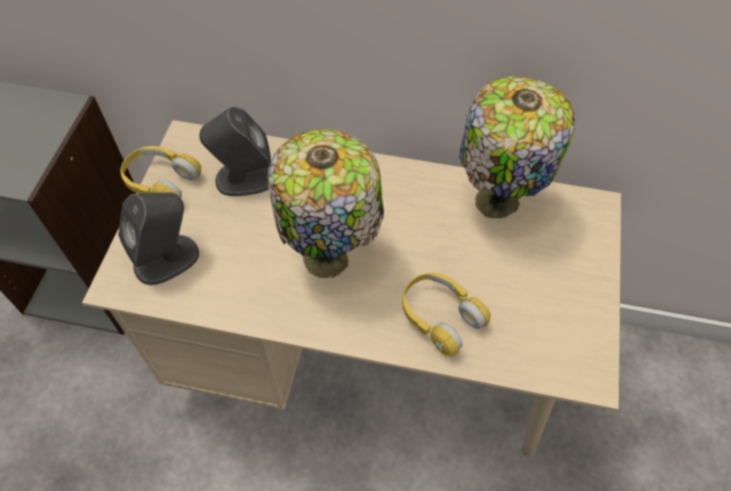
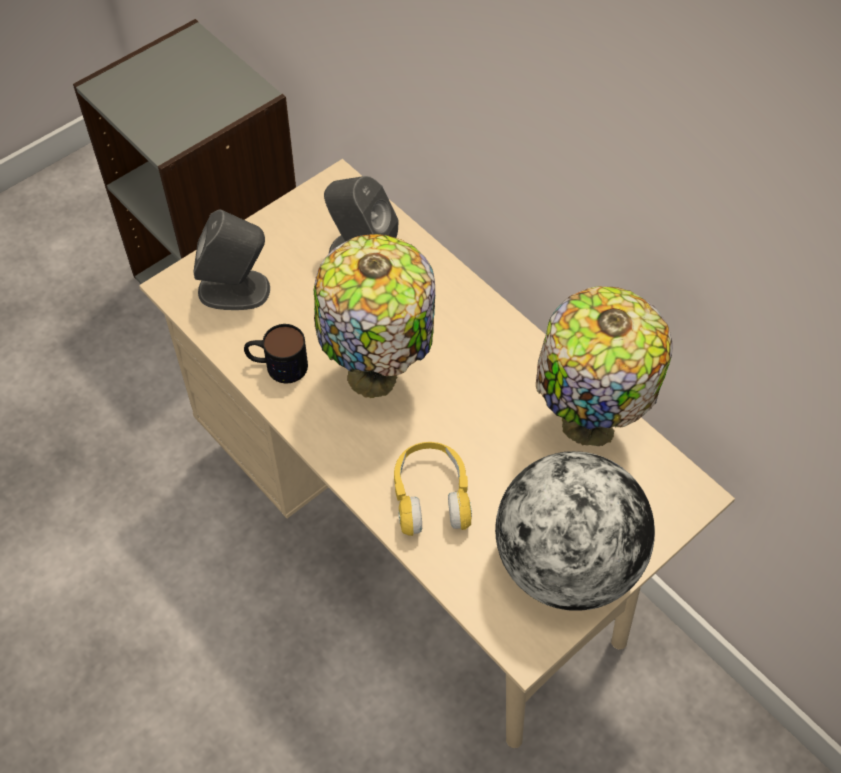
camera: 35 degrees right, 0 degrees up
(162, 182) = (285, 215): yellow headphones -> none
(248, 295) = (277, 365): none -> mug
(564, 303) = (564, 563): none -> globe

